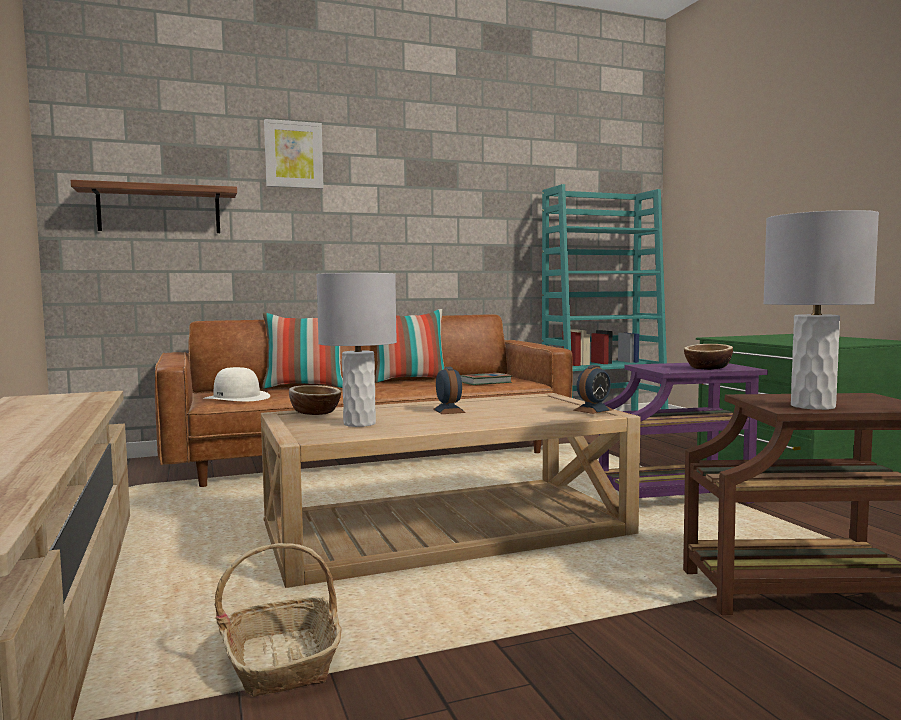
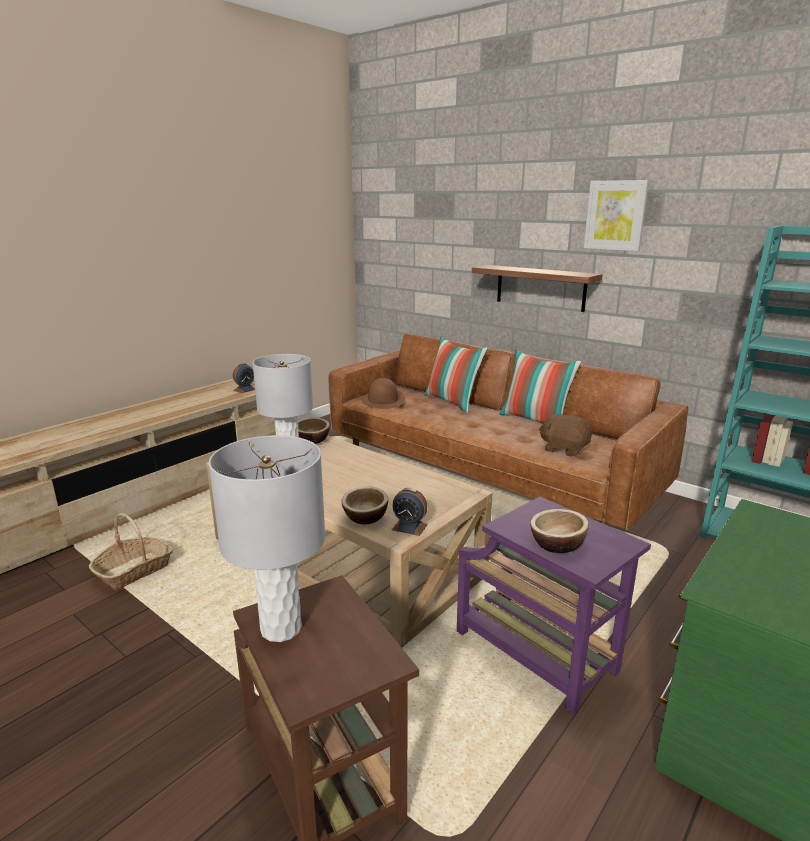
camera: 60 degrees right, 15 degrees up
(159, 210) = (410, 245): shelf -> shelf (540, 287)
(237, 397) = (383, 400): white hat -> brown hat
(293, 155) = (499, 195): picture -> picture (615, 215)
(449, 411) = (360, 474): alarm clock -> alarm clock (245, 389)
(485, 382) = (564, 449): book -> brown plush toy
(556, 416) = (365, 517): none -> bowl

